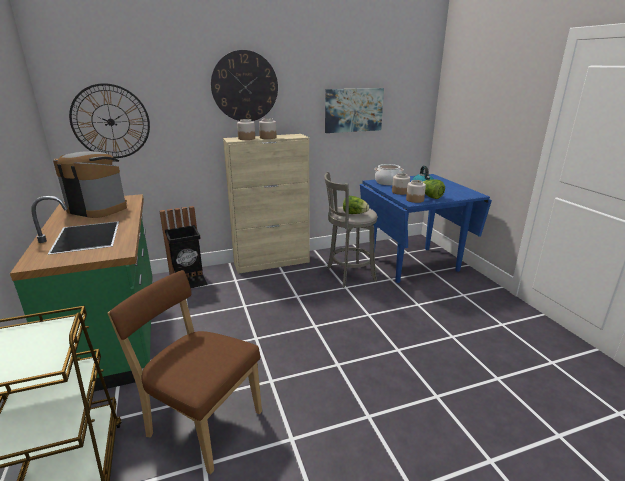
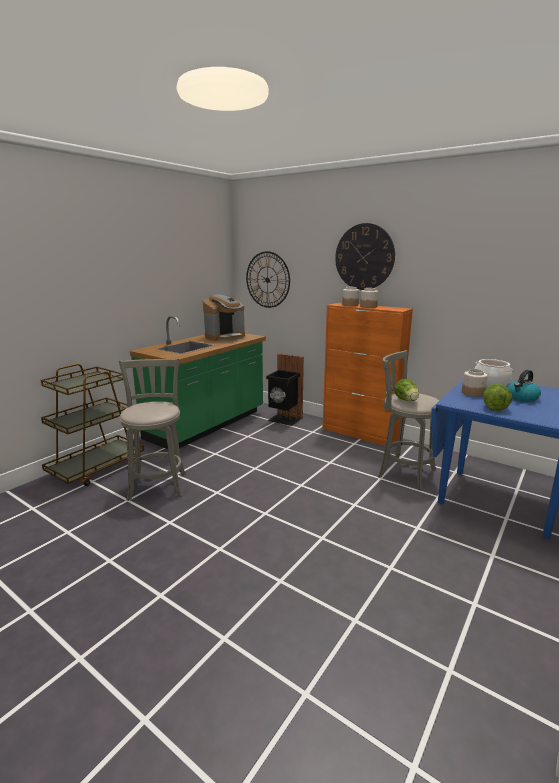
camera: 55 degrees right, 5 degrees down
(98, 208) = (225, 337): coffee machine -> coffee machine turned 60 degrees clockwise
(201, 422) = (158, 484): brown chair -> grey stool
(272, 262) = (360, 434): beige cabinet -> orange cabinet
(353, 110) = (483, 289): picture -> none
(415, 200) = (464, 402): jar -> none

